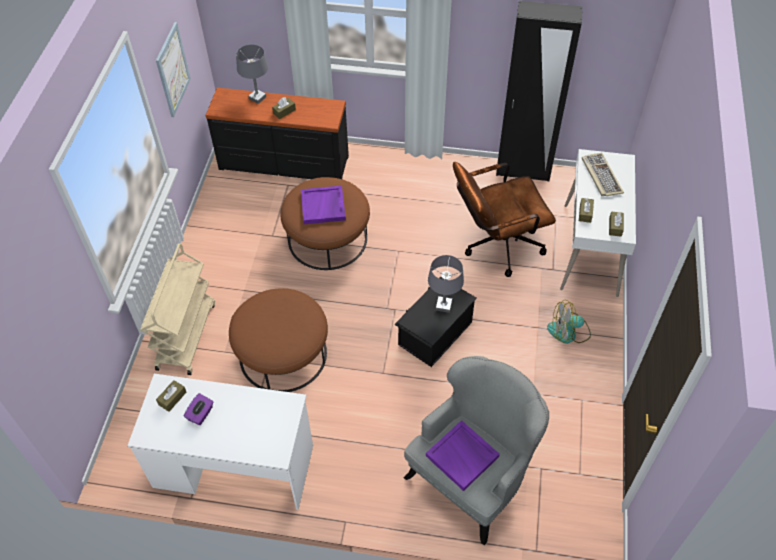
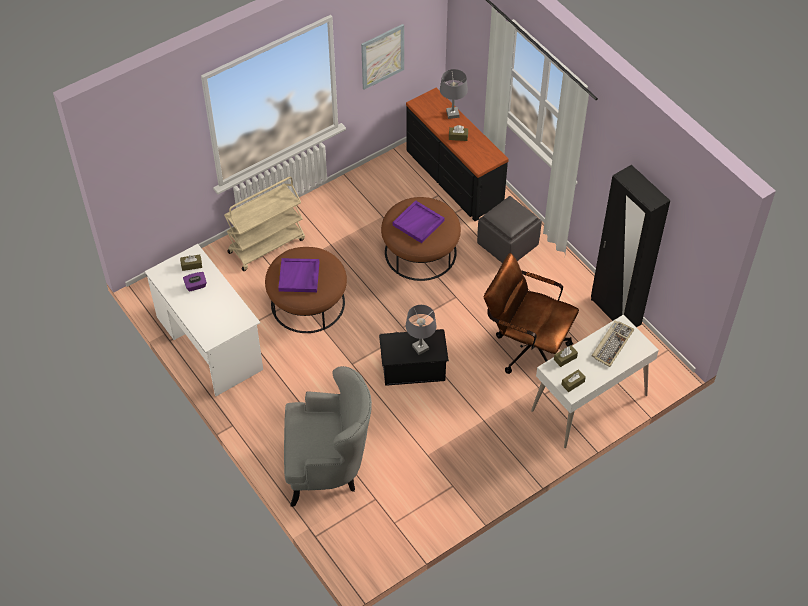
camera: 45 degrees right, 0 degrees up
(388, 181) = (508, 244): none -> grey ottoman
(463, 456) = (311, 433): purple tray -> purple tray (299, 277)
(568, 332) = (500, 440): fan -> none

